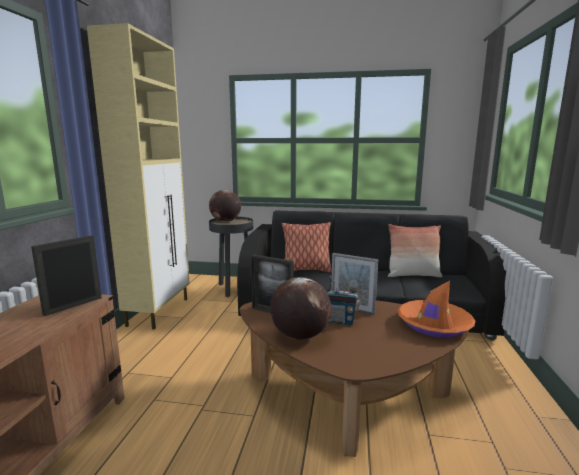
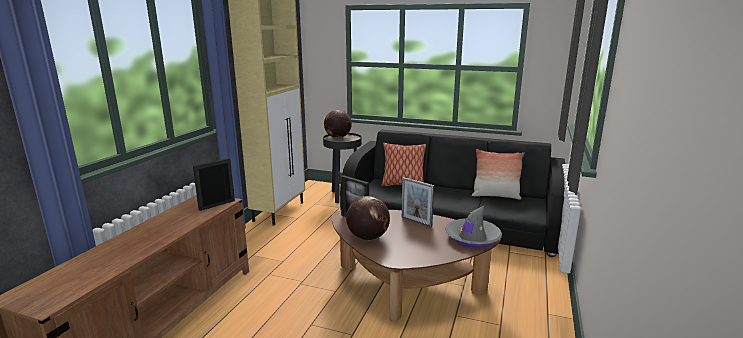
camera: 10 degrees right, 5 degrees up
(341, 321) = (402, 230): radio -> none
(434, 324) = (472, 238): orange hat -> grey hat

